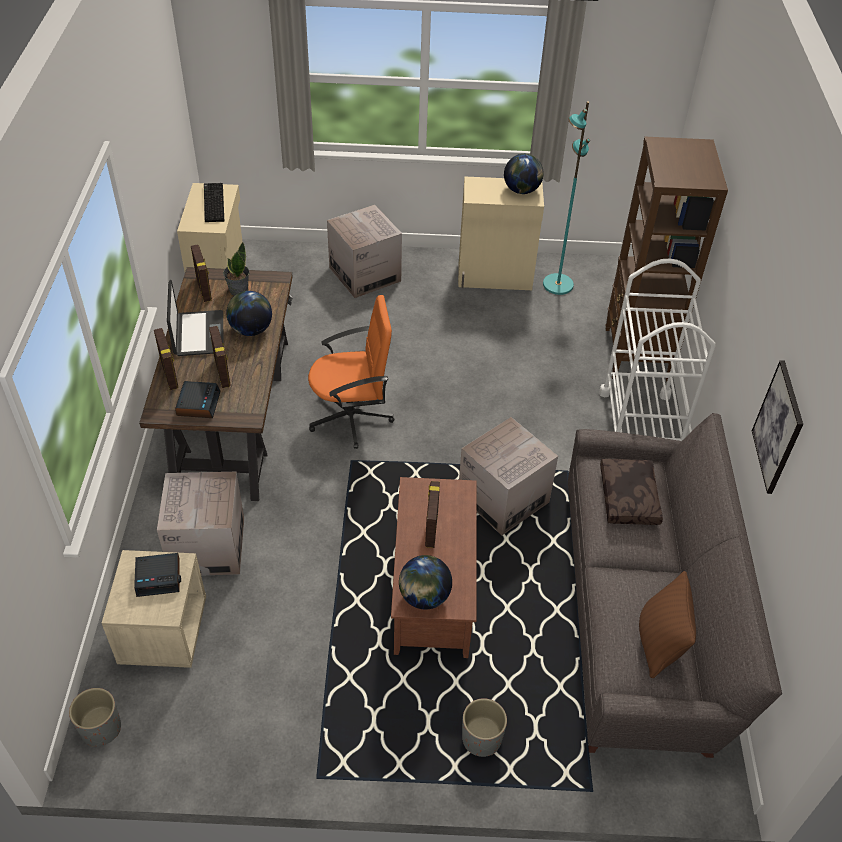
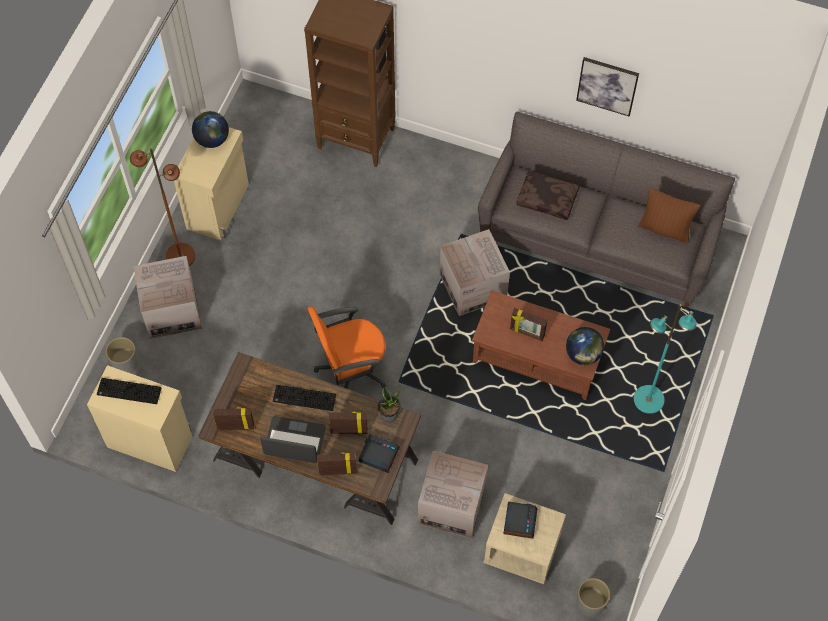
camera: 70 degrees left, 15 degrees up
(238, 290) = (248, 399): potted plant -> potted plant (389, 415)
(251, 329) = (303, 399): globe -> keyboard
(352, 417) = (350, 369): orange office chair -> orange office chair turned 120 degrees counterclockwise
(427, 265) = (180, 256): none -> brown floor lamp
(481, 739) = (662, 366): grey planter -> grey planter (125, 363)
(557, 284) = (249, 163): turquoise floor lamp -> turquoise floor lamp (648, 400)
(639, 425) = (432, 168): white cart -> none

